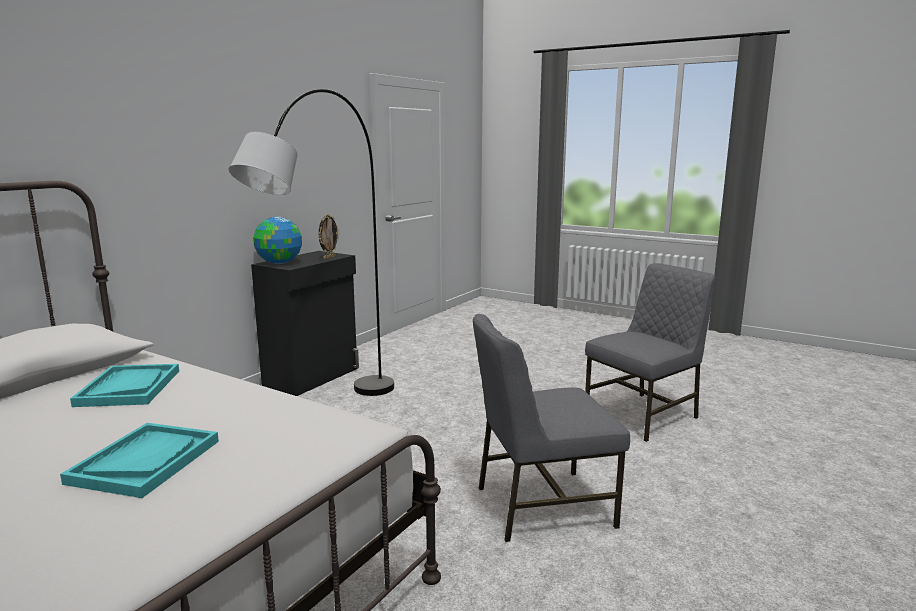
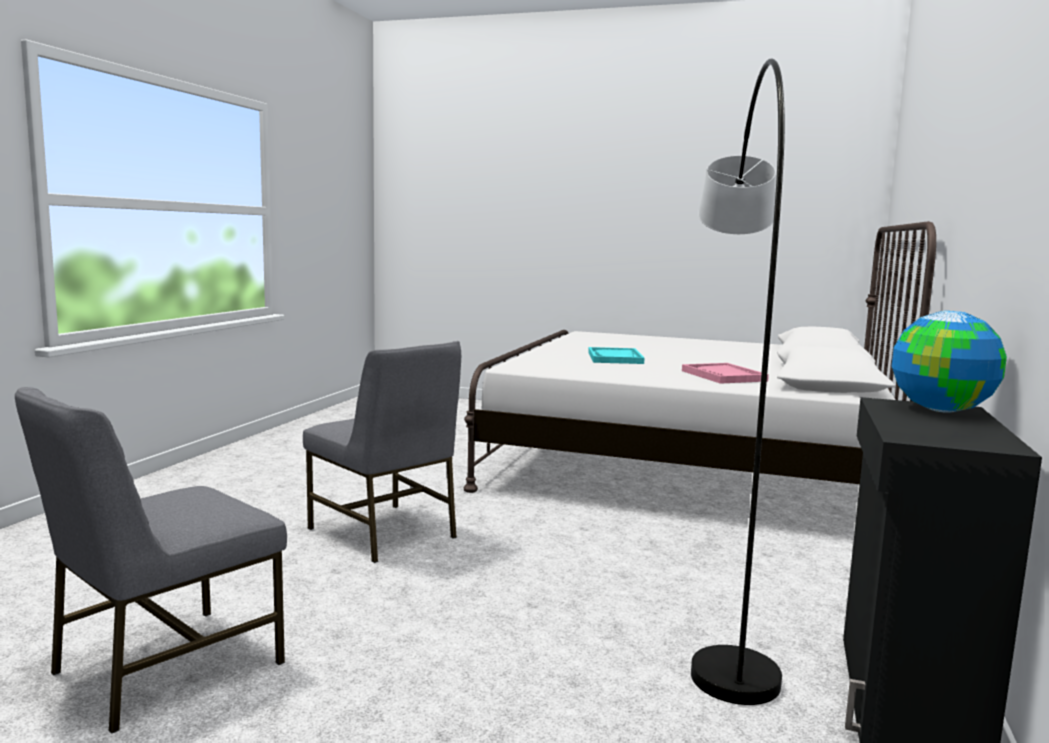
camera: 165 degrees right, 5 degrees down
(129, 387) = (723, 376): turquoise tray -> pink tray
(329, 257) = (906, 428): picture frame -> none
(541, 505) = (384, 533): grey chair -> grey chair turned 75 degrees clockwise

